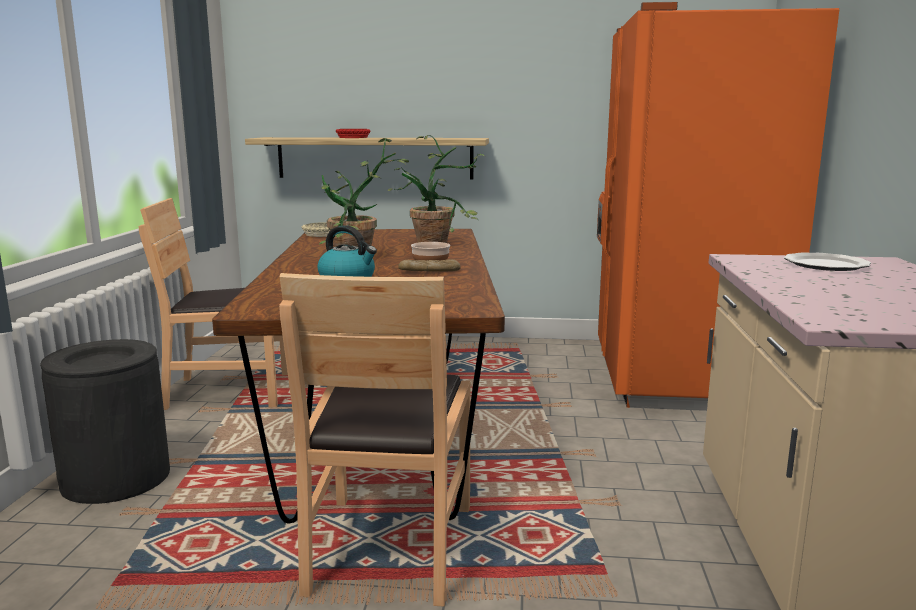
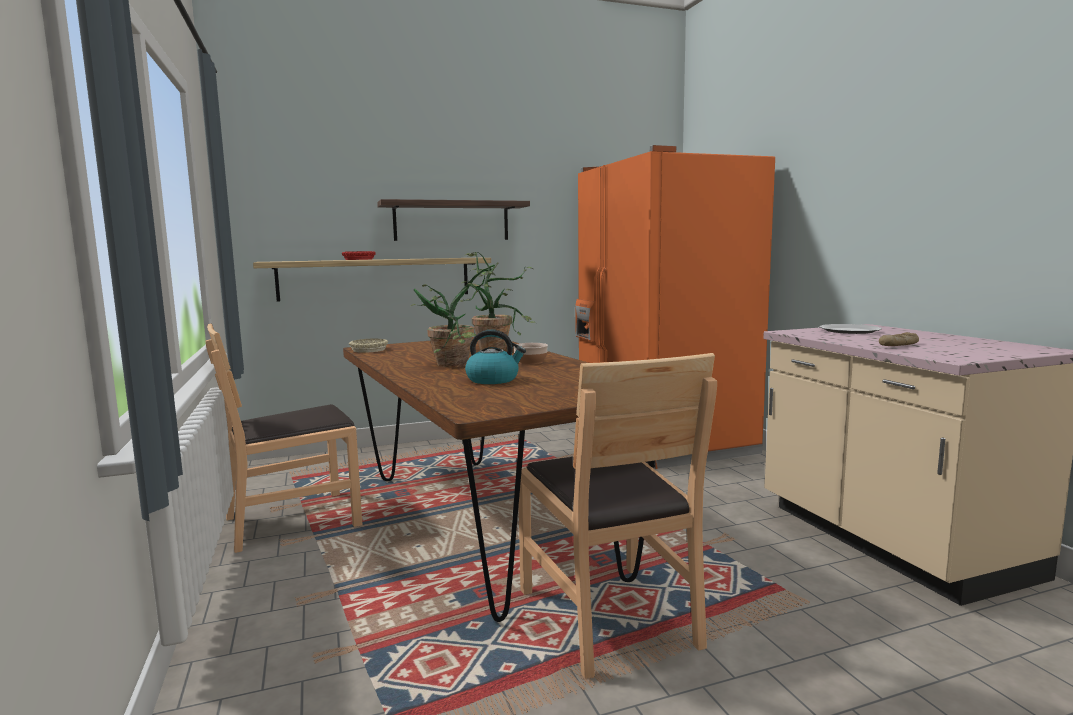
camera: 25 degrees left, 5 degrees down
(116, 478) = (264, 629): black trash can -> none
(429, 271) = (545, 367): bread -> bread (898, 345)
(458, 96) = (451, 221): none -> shelf

